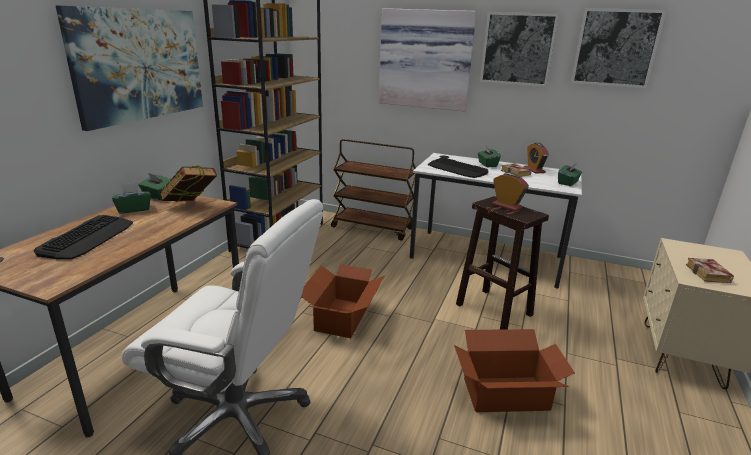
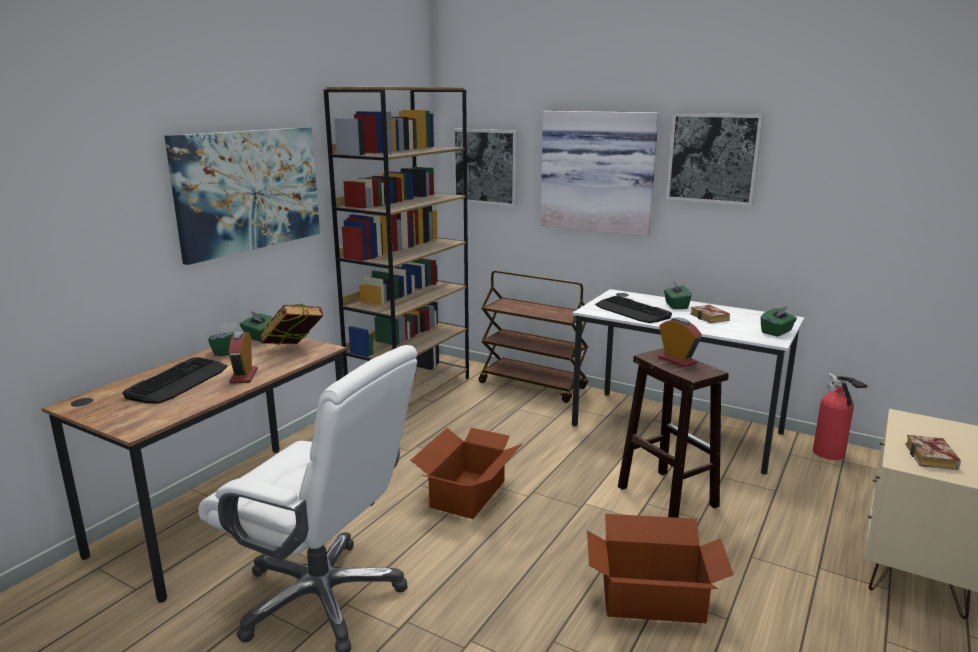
camera: 10 degrees right, 5 degrees down
(534, 170) = (737, 314): alarm clock -> alarm clock (244, 376)
(597, 271) = (830, 454): none -> fire extinguisher
(615, 48) = (840, 156): picture -> picture (486, 166)

